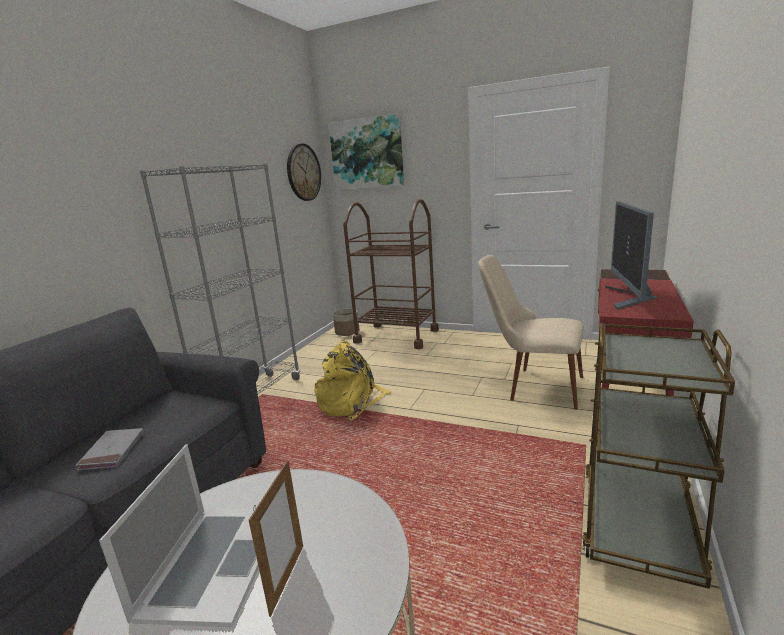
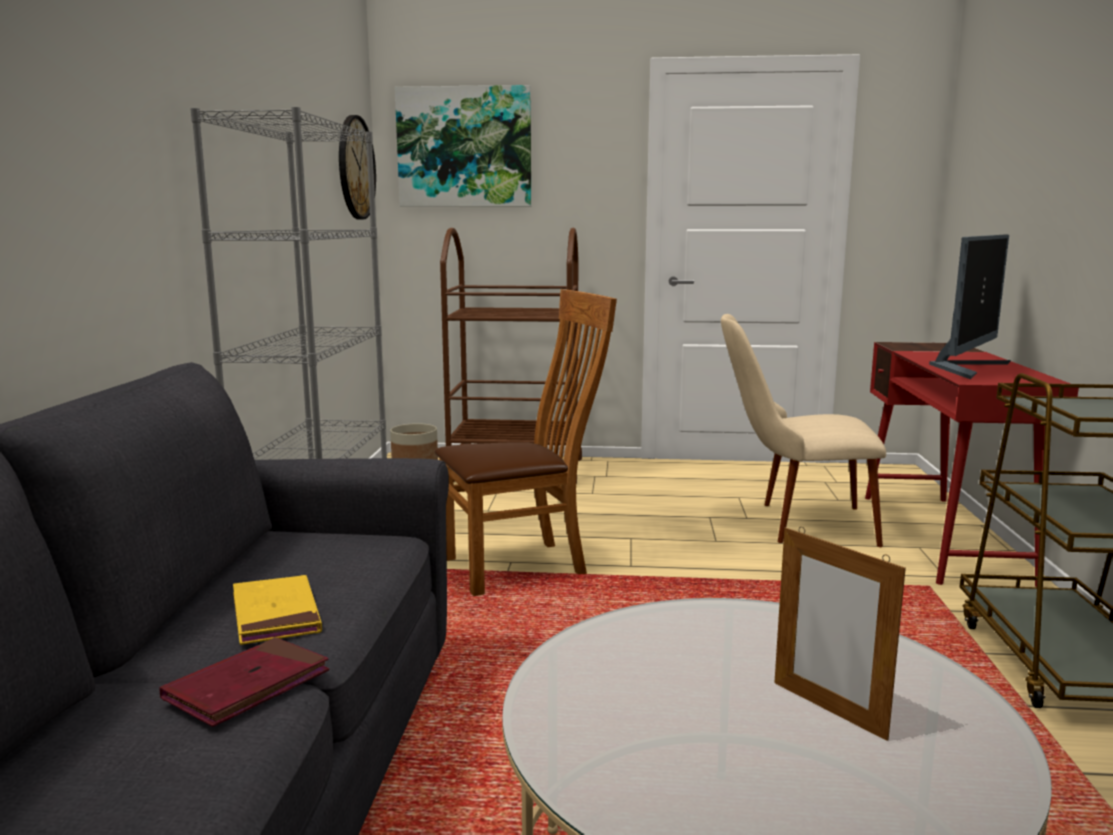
camera: 20 degrees left, 5 degrees down
(52, 499) = (248, 687): none -> red book
(113, 451) = (276, 614): grey book -> yellow book
(213, 561) = (687, 711): laptop -> none
(287, 578) = (828, 709): picture frame -> picture frame turned 150 degrees clockwise
(352, 403) = (523, 565): yellow backpack -> brown chair
(629, 298) = (965, 368): monitor -> monitor turned 135 degrees counterclockwise

